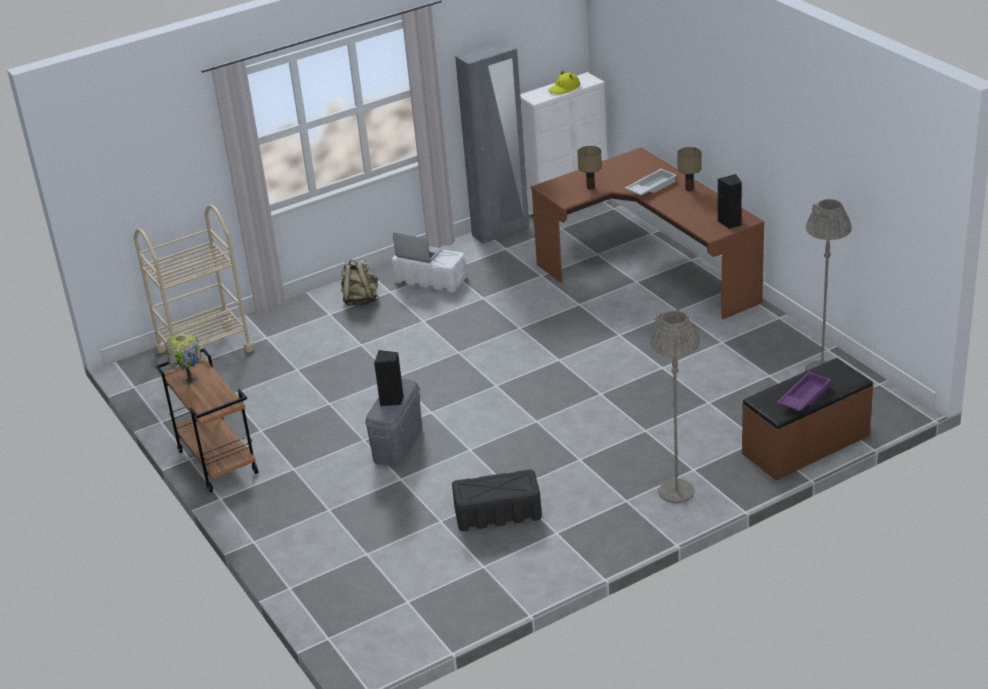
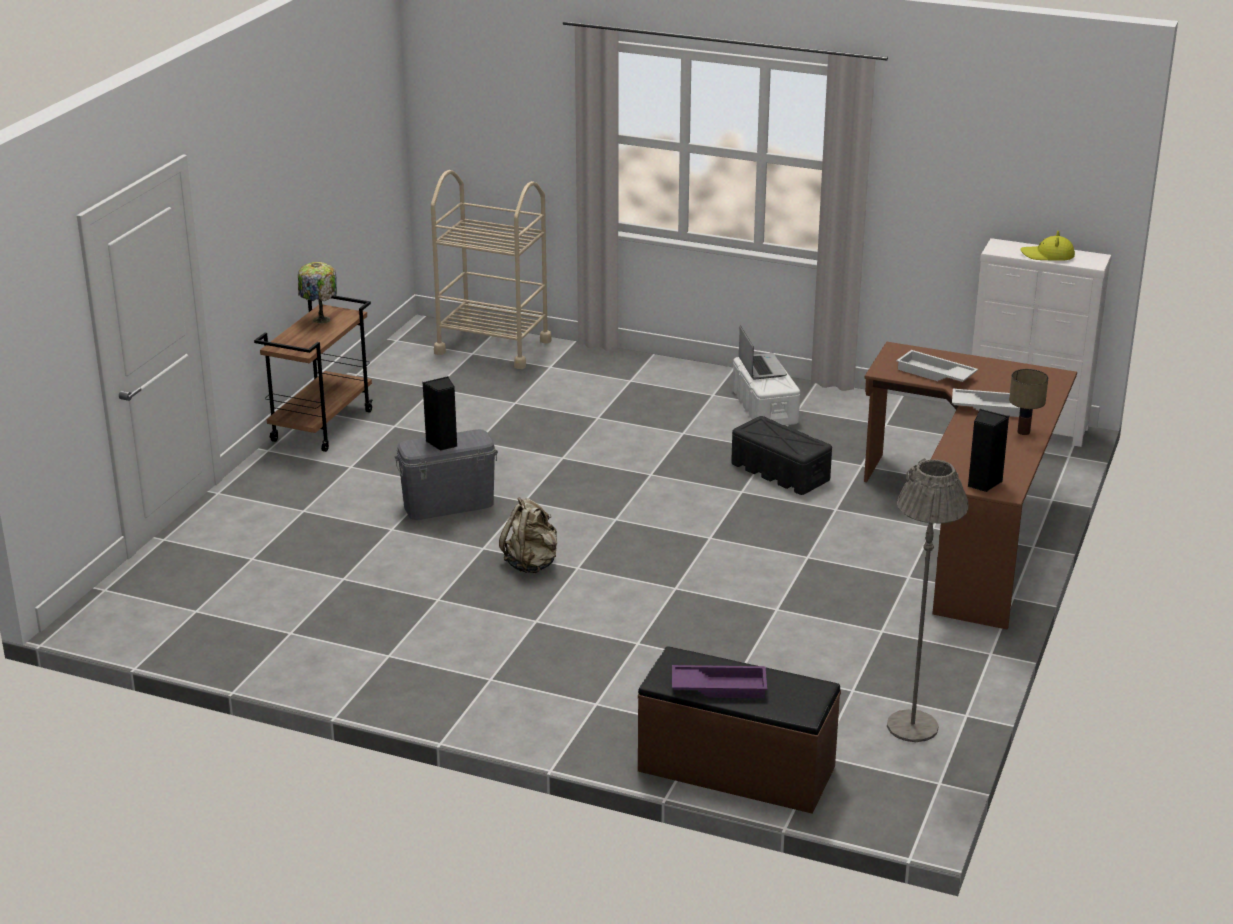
camera: 50 degrees right, 5 degrees down
(360, 300) = (676, 386): beige backpack -> beige backpack (531, 564)
(497, 513) = (387, 607): black storage box -> black storage box (779, 472)
(501, 231) = (915, 409): grey wardrobe -> none
(590, 187) = (934, 374): table lamp -> white tray
(676, 491) = (541, 707): grey floor lamp -> none

